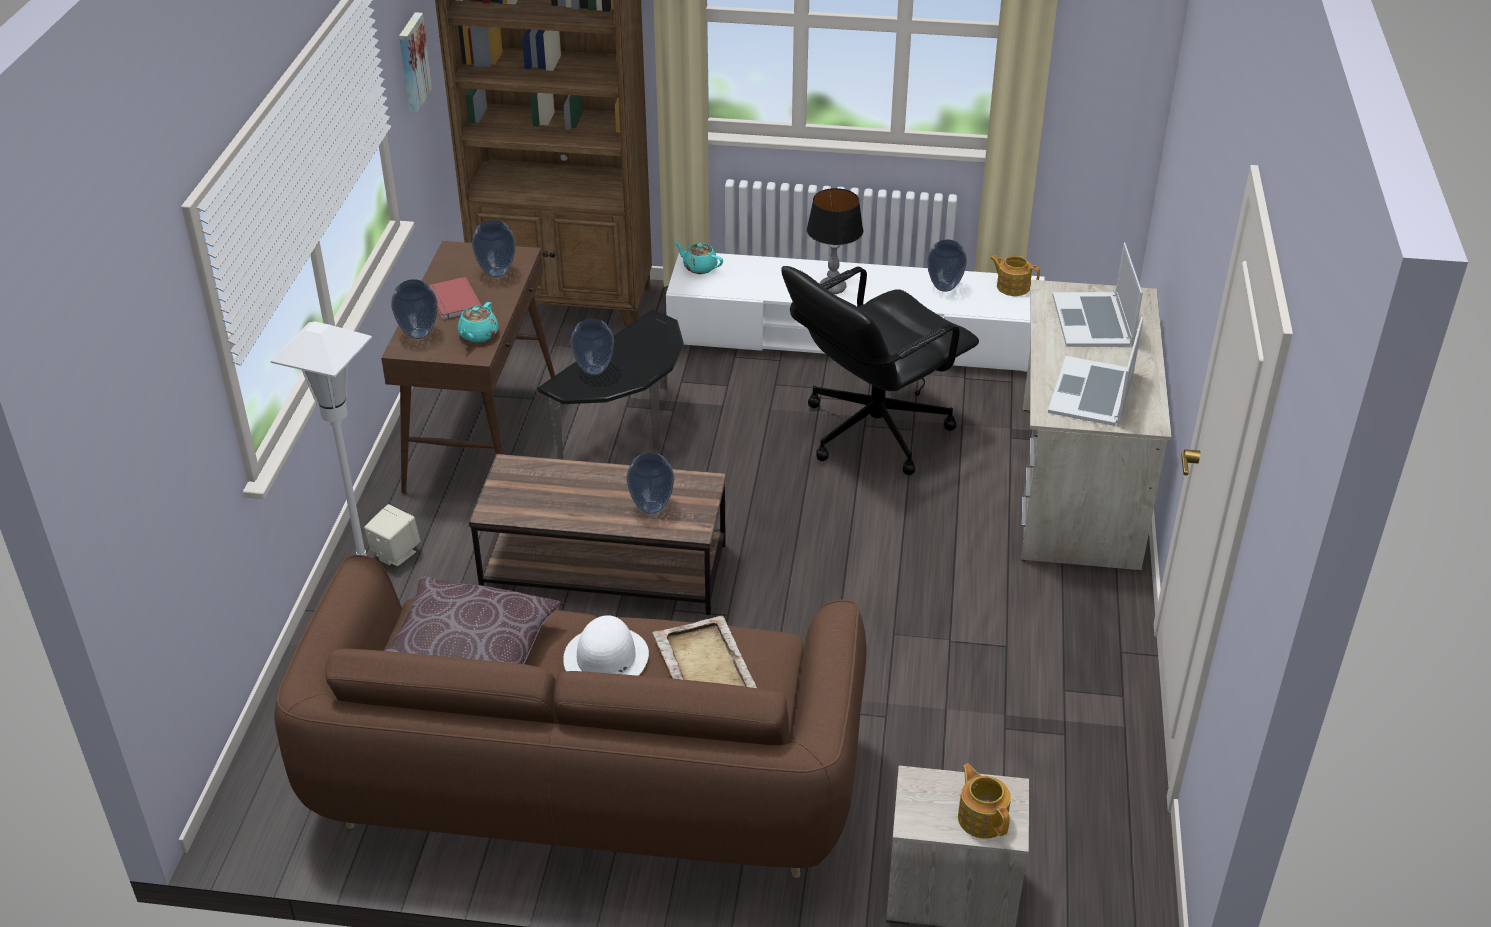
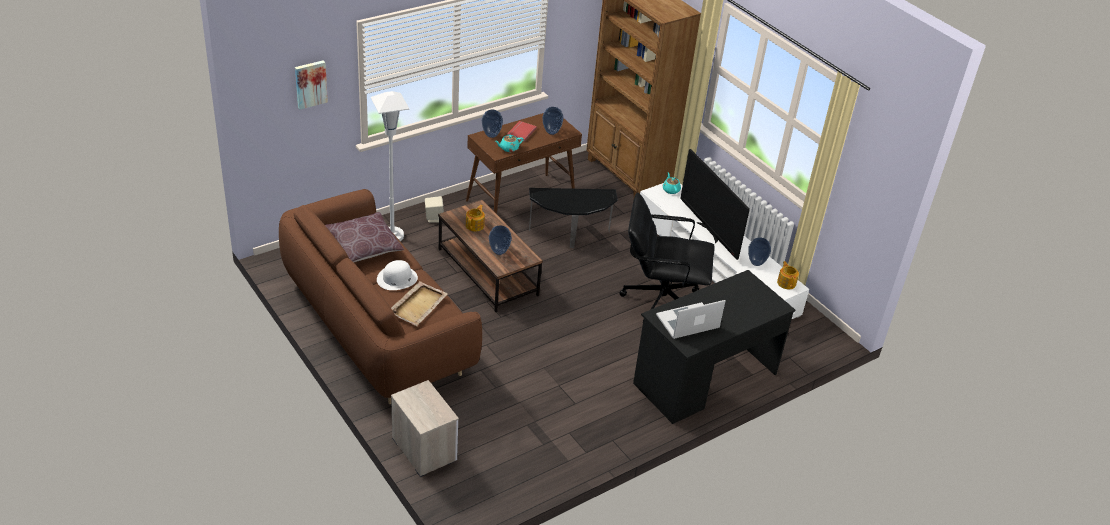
camera: 45 degrees right, 0 degrees up
(412, 62) = (586, 27): picture -> picture (310, 84)
(594, 370) = (557, 195): vase -> none
(833, 288) = (709, 232): table lamp -> television
(982, 817) = (424, 414): teapot -> teapot (475, 225)
(1077, 485) = (705, 379): beige desk -> black desk
(1093, 320) = (742, 300): laptop -> none

